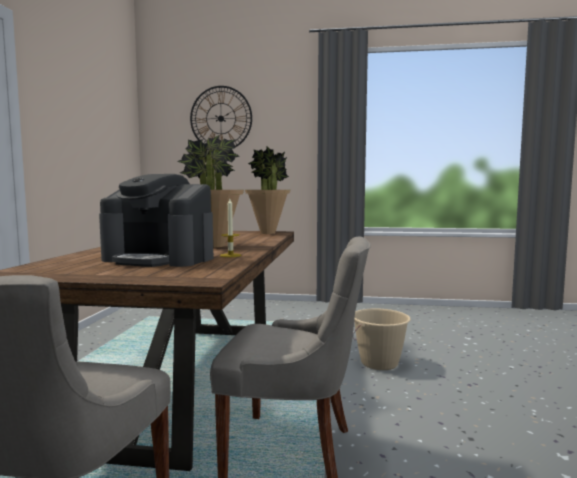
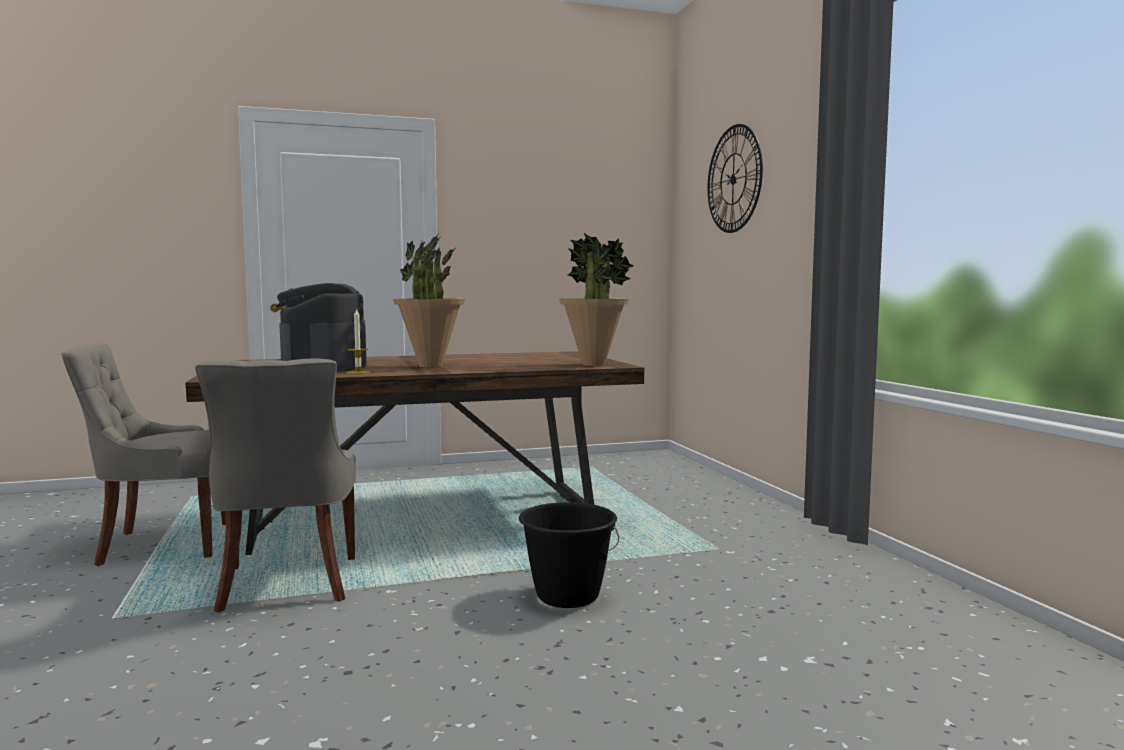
camera: 65 degrees right, 0 degrees up
(379, 363) = (567, 596): beige bucket -> black bucket

